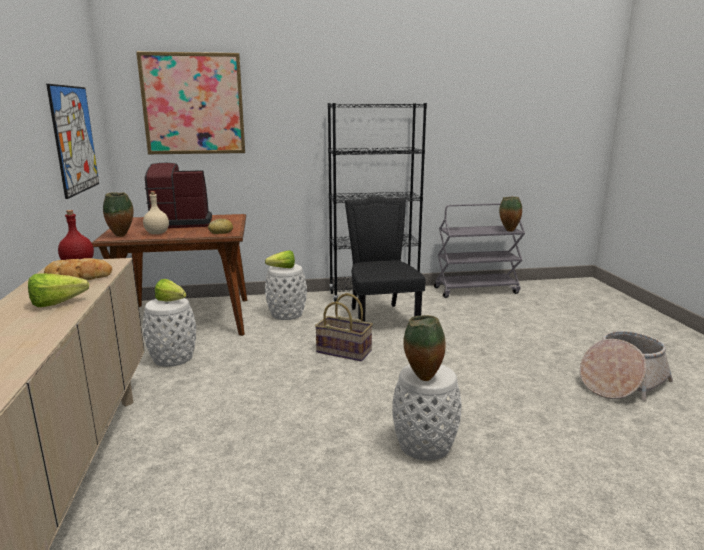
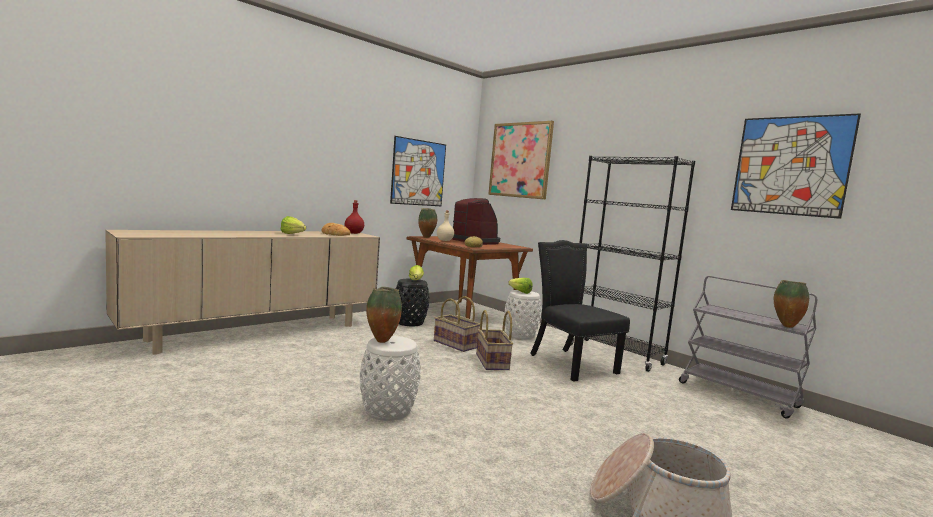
camera: 55 degrees right, 10 degrees down
(173, 358) = (409, 322): white stool -> black stool
(277, 353) = (456, 344): none -> basket
(381, 320) = (572, 365): black chair -> black chair turned 75 degrees counterclockwise
(483, 105) = (790, 166): none -> picture

